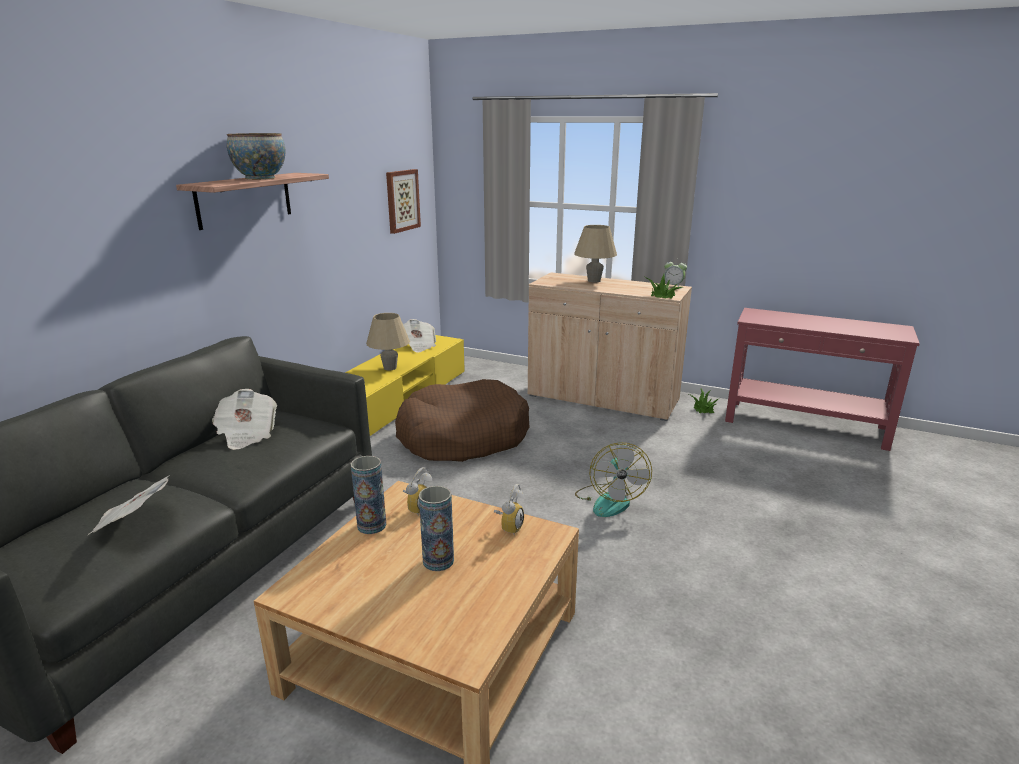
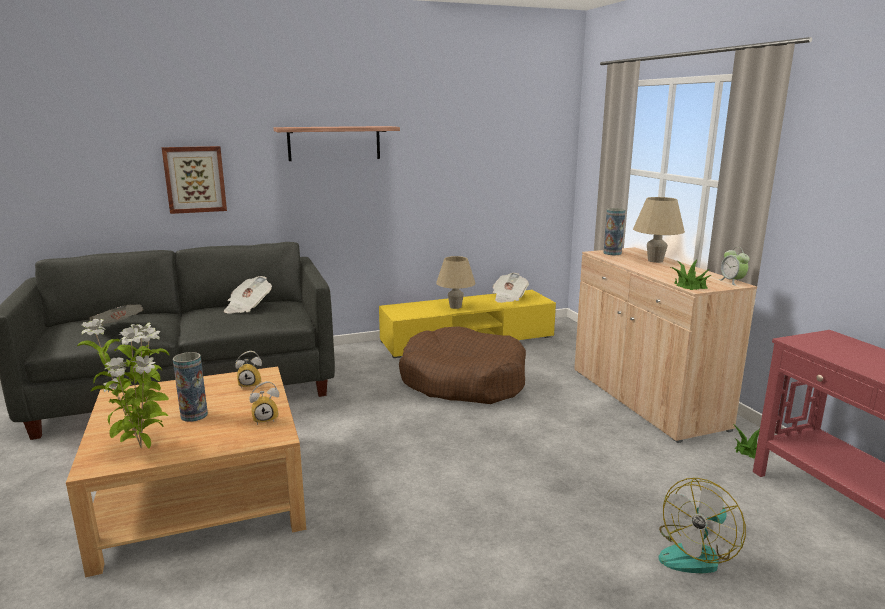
camera: 45 degrees right, 5 degrees down
(260, 178) = (337, 126): bowl -> none
(371, 525) = (212, 382): vase -> vase (612, 253)
(402, 200) = (523, 161): picture -> picture (195, 179)
(469, 615) = (142, 448): none -> potted plant
(609, 500) = (484, 475): fan -> fan (696, 553)

